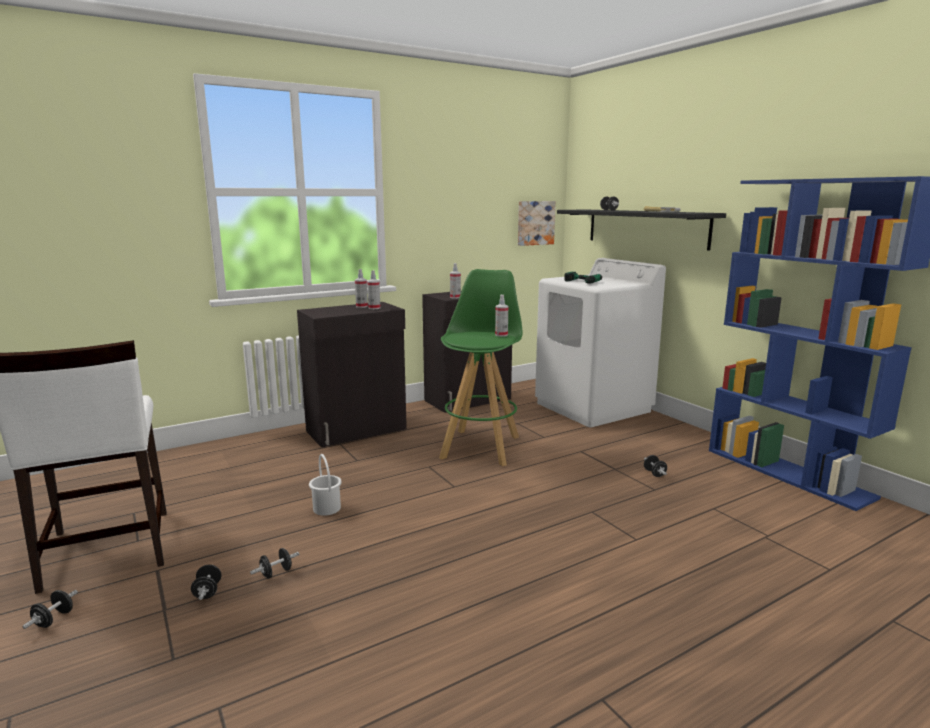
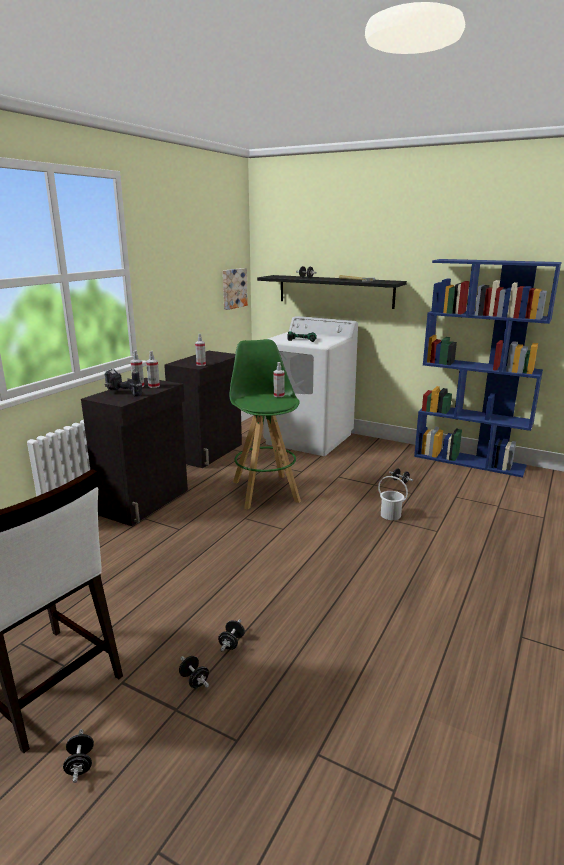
camera: 30 degrees left, 5 degrees up
(327, 508) = (206, 577): white bucket -> white bucket (390, 515)
(336, 310) = (123, 393): none -> power drill

